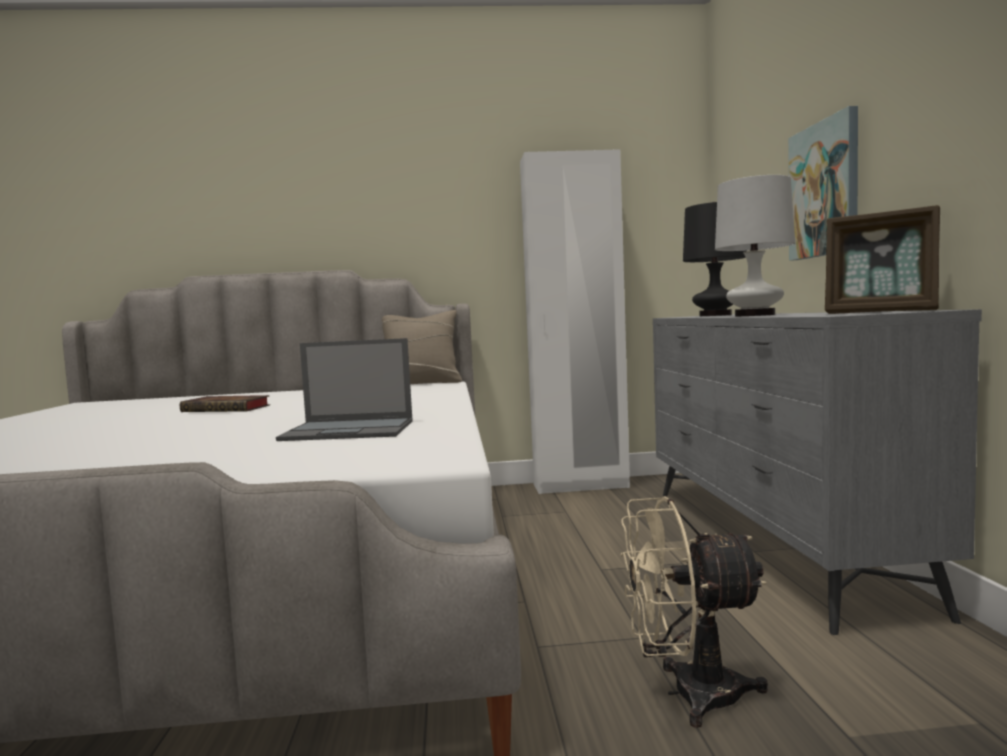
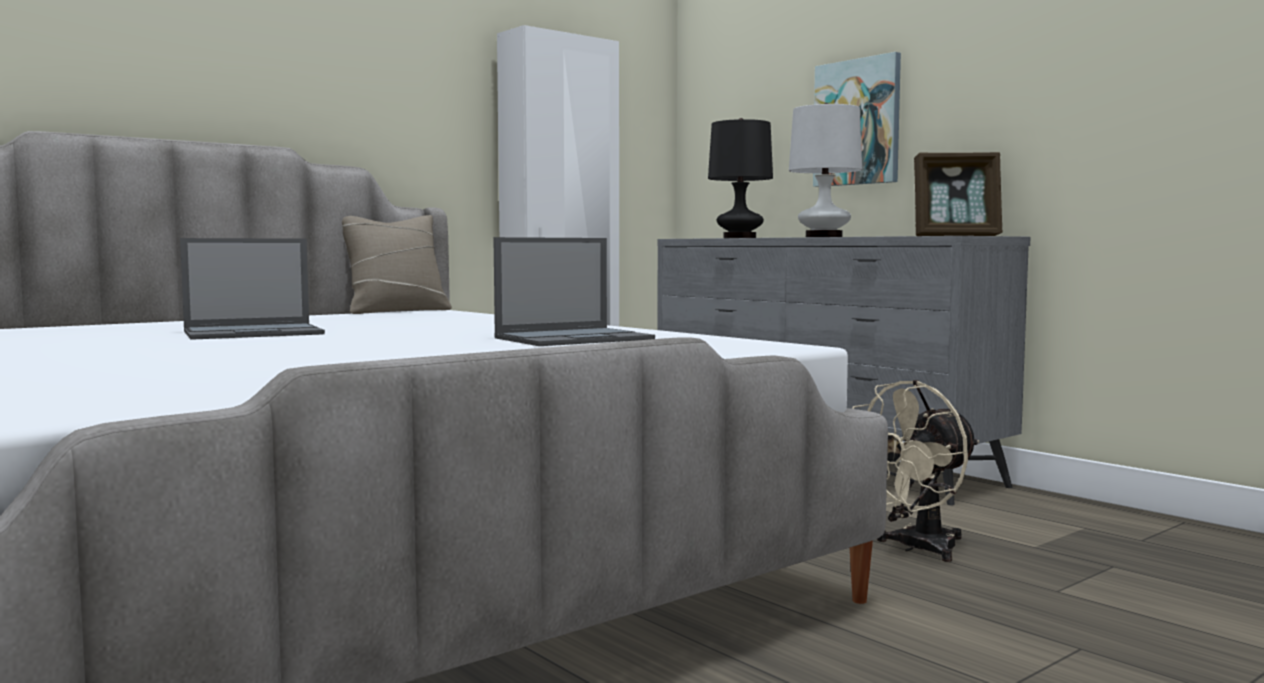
camera: 35 degrees left, 0 degrees up
(229, 409) = (255, 333): book -> laptop

